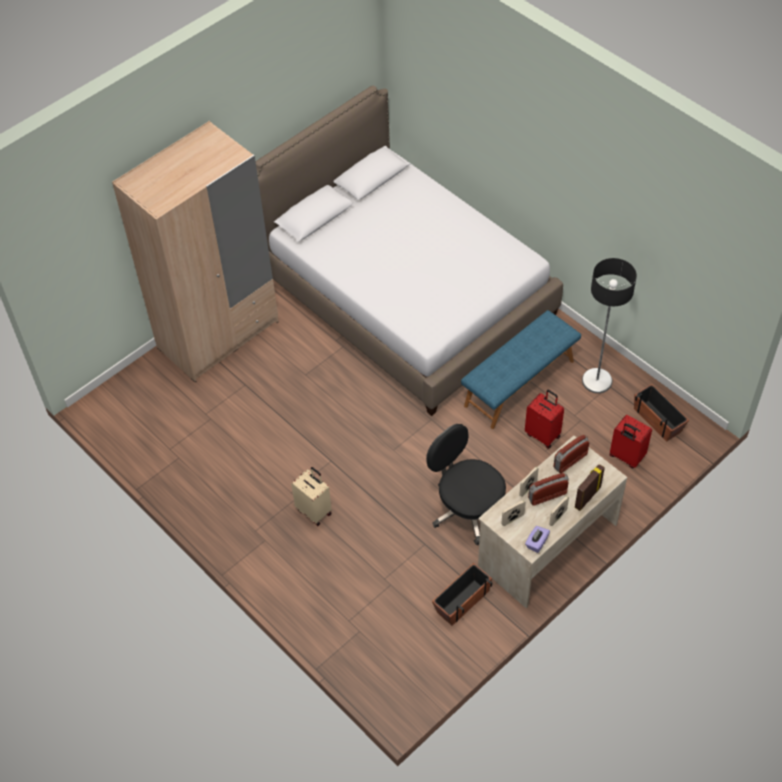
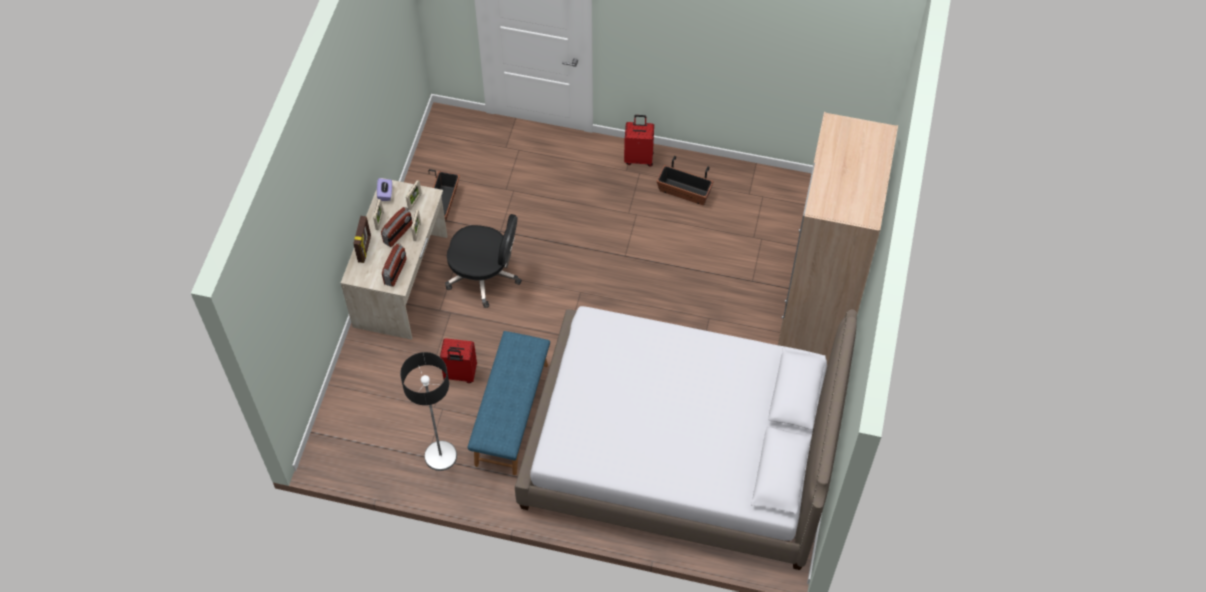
camera: 145 degrees right, 5 degrees up
(314, 511) = (606, 210): beige suitcase -> none
(626, 457) = (374, 392): red suitcase -> red suitcase (639, 158)
(657, 420) = (363, 445): planter -> planter (684, 192)

